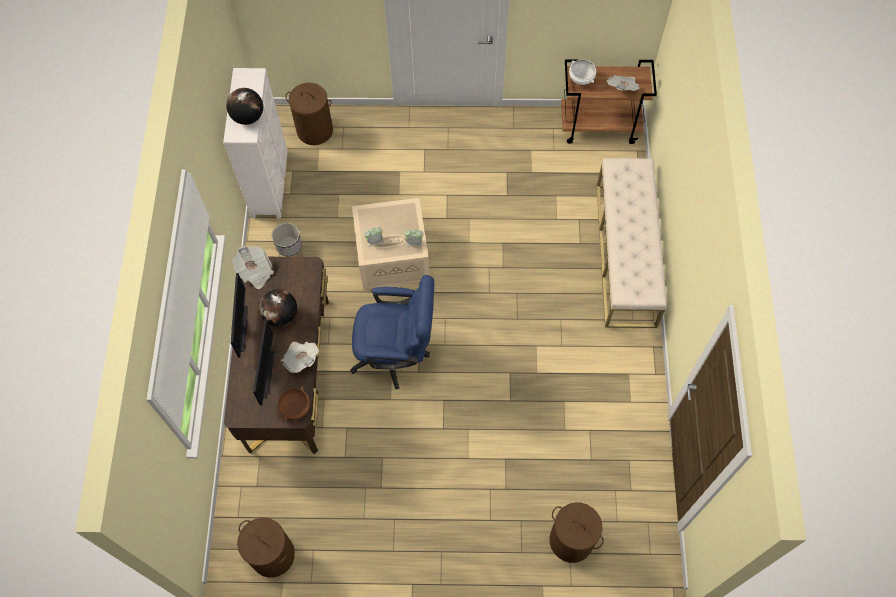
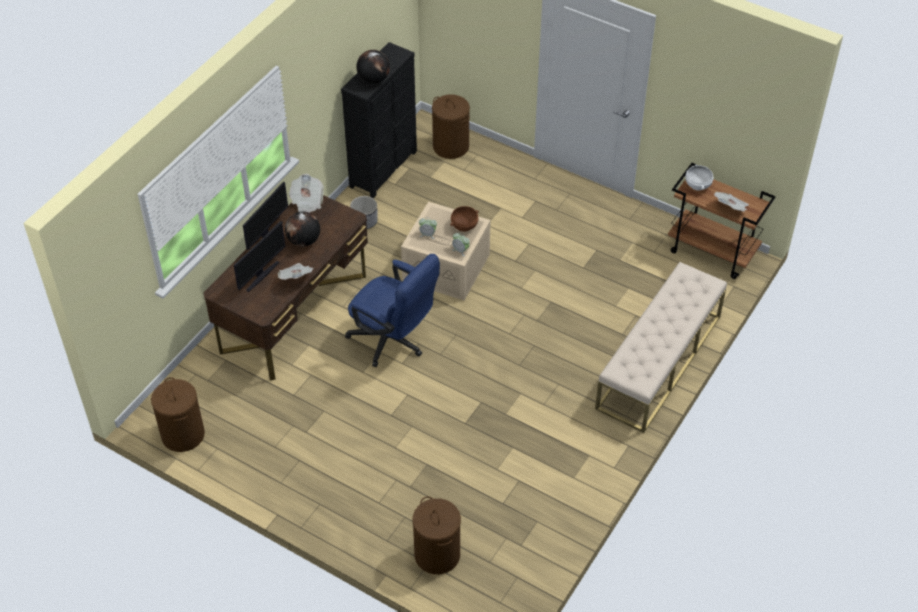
camera: 30 degrees right, 15 degrees down
(270, 183) = (384, 169): white dresser -> black dresser
(296, 408) = (265, 309): brown bowl -> brown bowl (464, 226)

